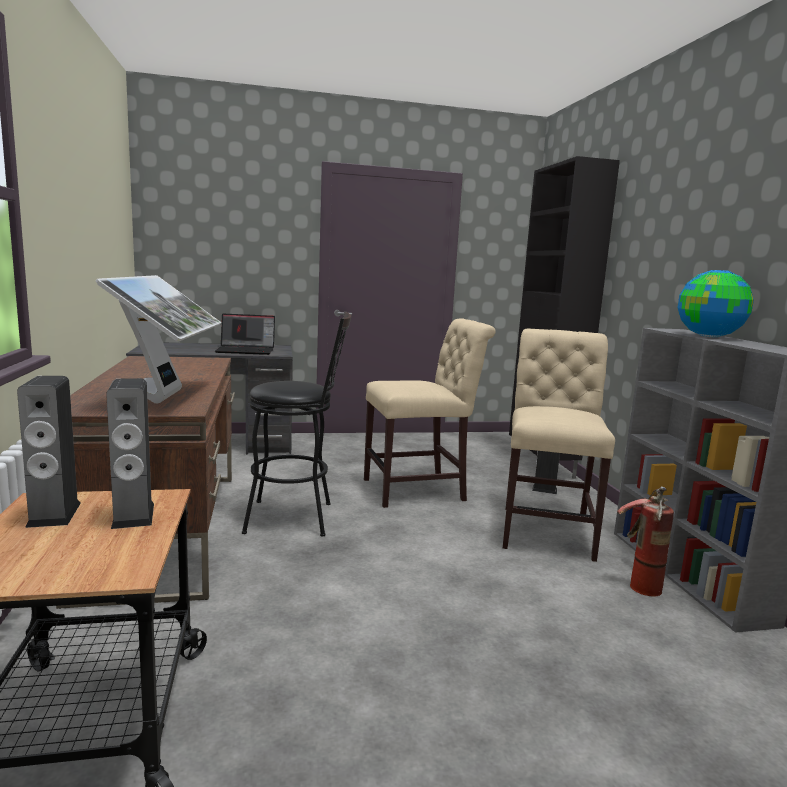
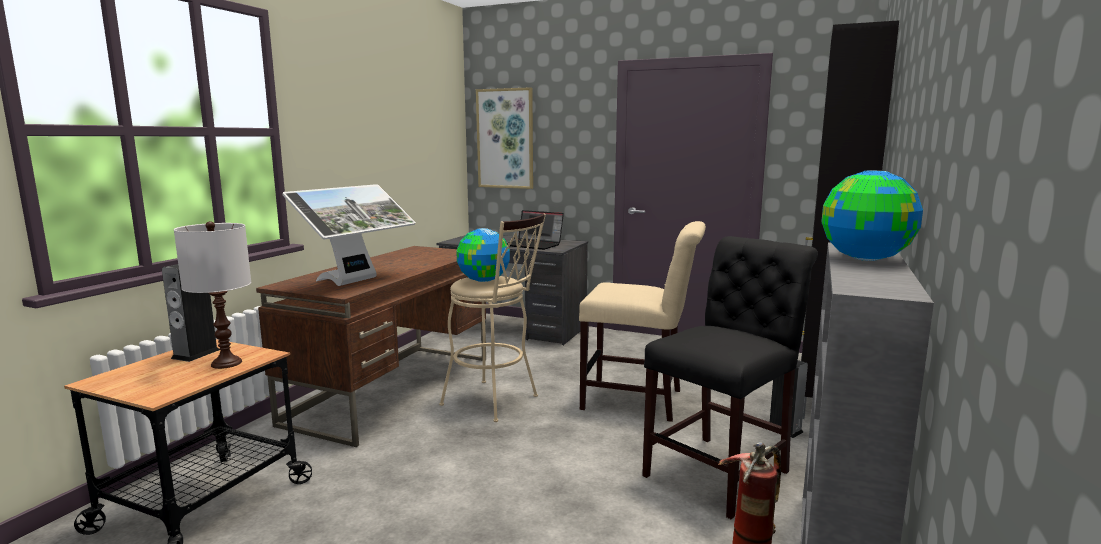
camera: 35 degrees right, 0 degrees up
(133, 515) = (227, 363): speaker -> white table lamp
(188, 233) = (505, 139): none -> picture
(290, 386) = (483, 280): none -> globe
(298, 518) = (496, 402): black stool -> beige stool
(547, 529) = (722, 471): beige chair -> black chair

